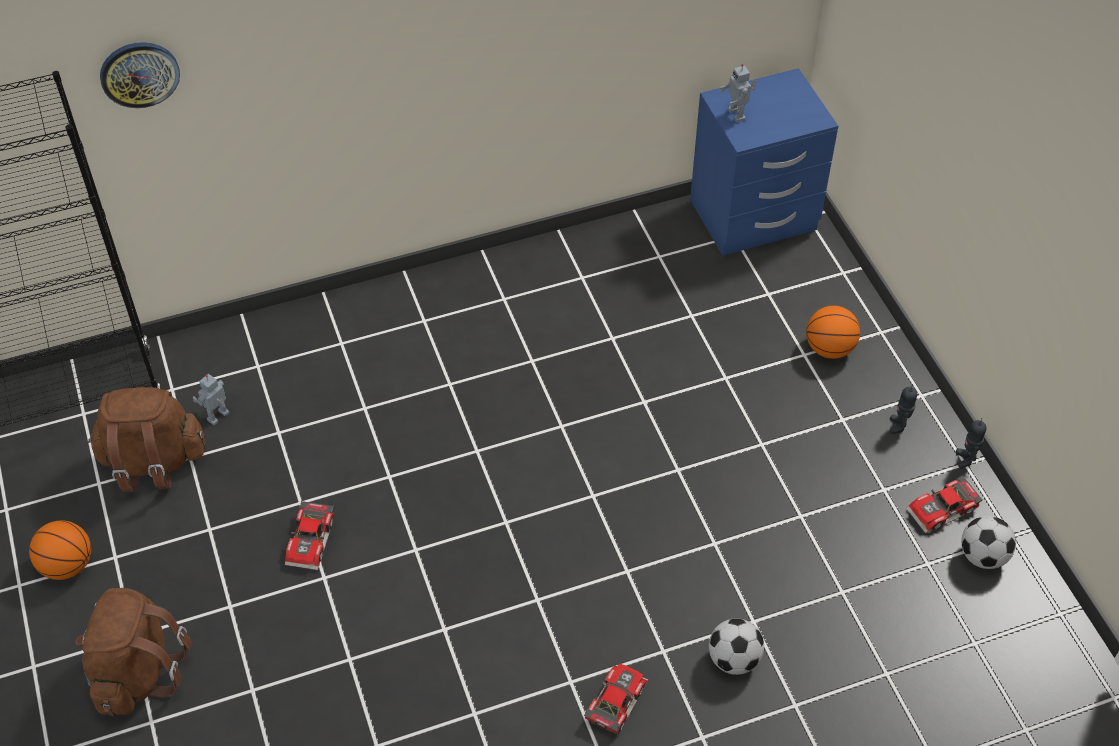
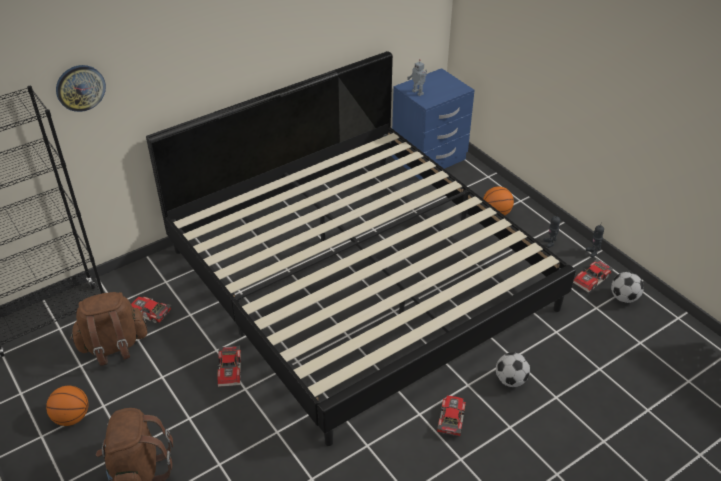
camera: 15 degrees left, 10 degrees down
(219, 417) = (149, 313): toy robot -> toy car
(559, 424) = (360, 278): none -> bed

